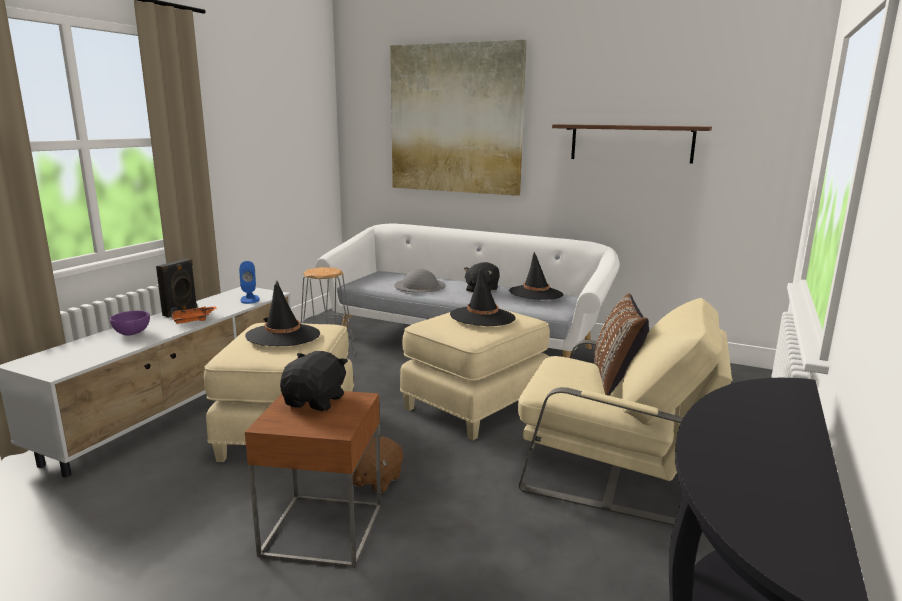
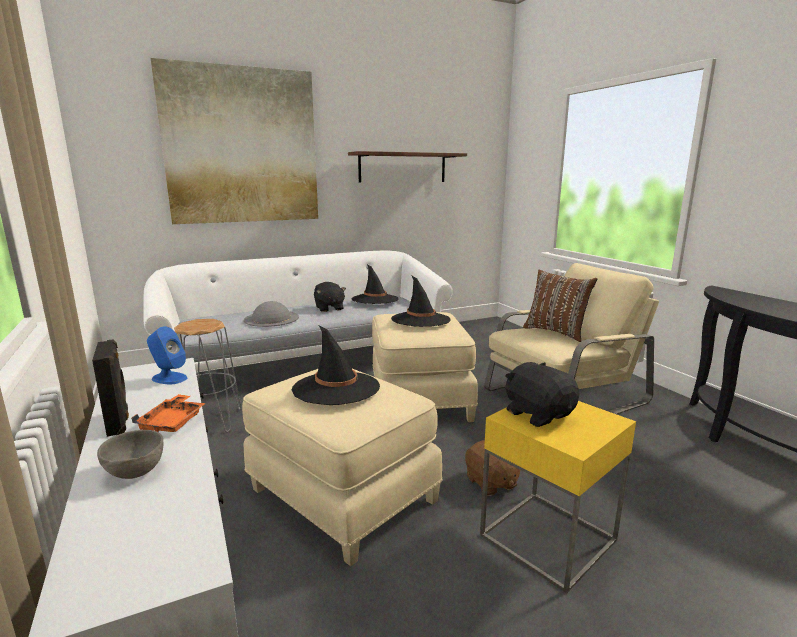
camera: 50 degrees left, 0 degrees up
(131, 333) = (134, 472): purple bowl -> grey bowl
(322, 530) = (548, 537): brown side table -> yellow side table

